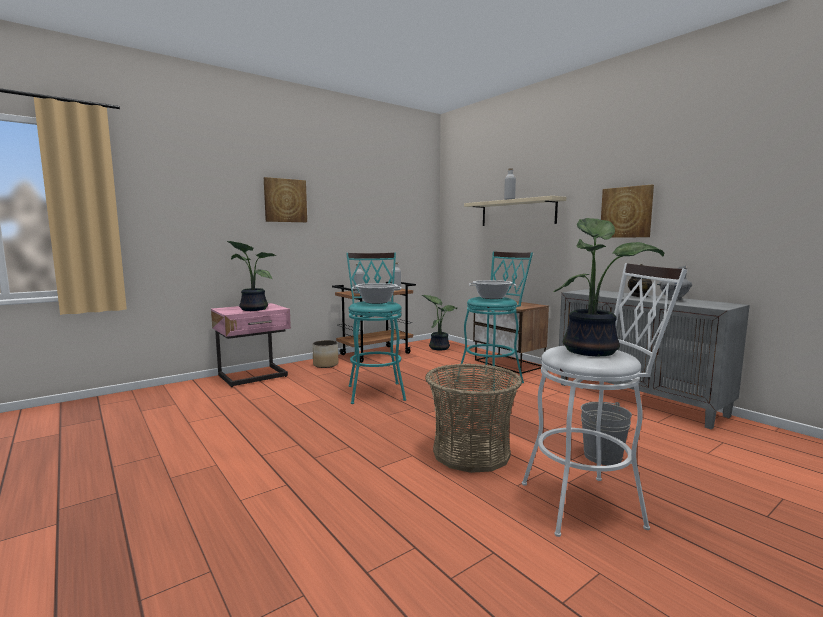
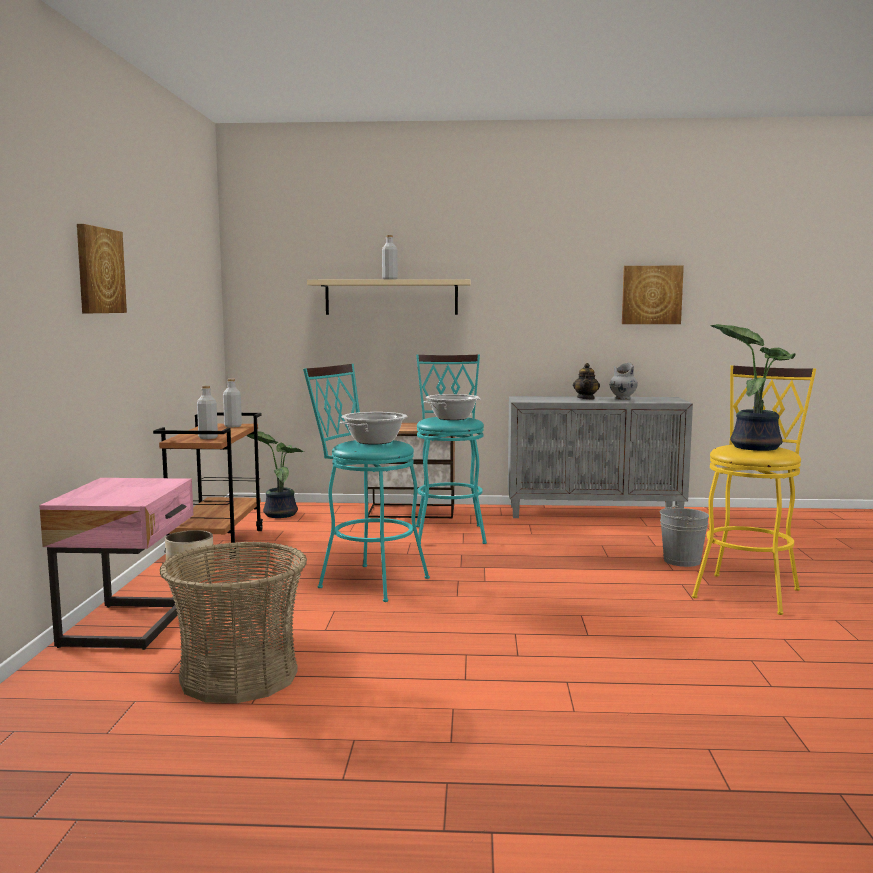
camera: 50 degrees left, 0 degrees up
(252, 309) = (136, 490): potted plant -> none
(471, 453) = (611, 594): basket -> basket (239, 676)
(590, 504) = (749, 590): white stool -> yellow stool
(626, 212) = (551, 303): picture -> picture (651, 295)

